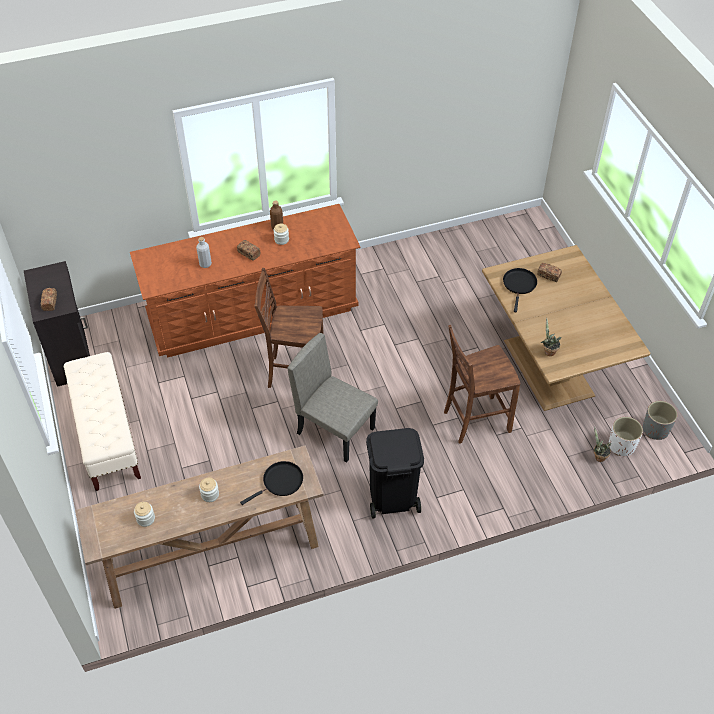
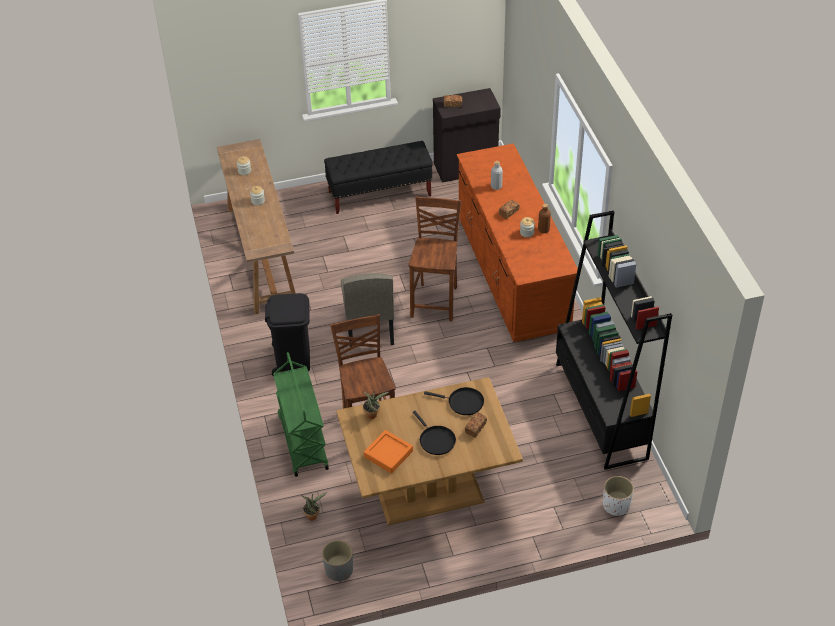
camera: 95 degrees right, 5 degrees down
(107, 436) = (380, 194): beige bench -> black bench
(280, 482) = (261, 237): black frying pan -> black frying pan (435, 440)
(335, 430) = (368, 327): beige chair -> beige chair turned 135 degrees clockwise
(432, 251) = (600, 411): none -> black bookcase
(507, 476) = (302, 441): none -> green cart
(596, 336) = (388, 454): none -> orange tray
(621, 445) = (323, 536): white planter -> white planter (616, 505)

